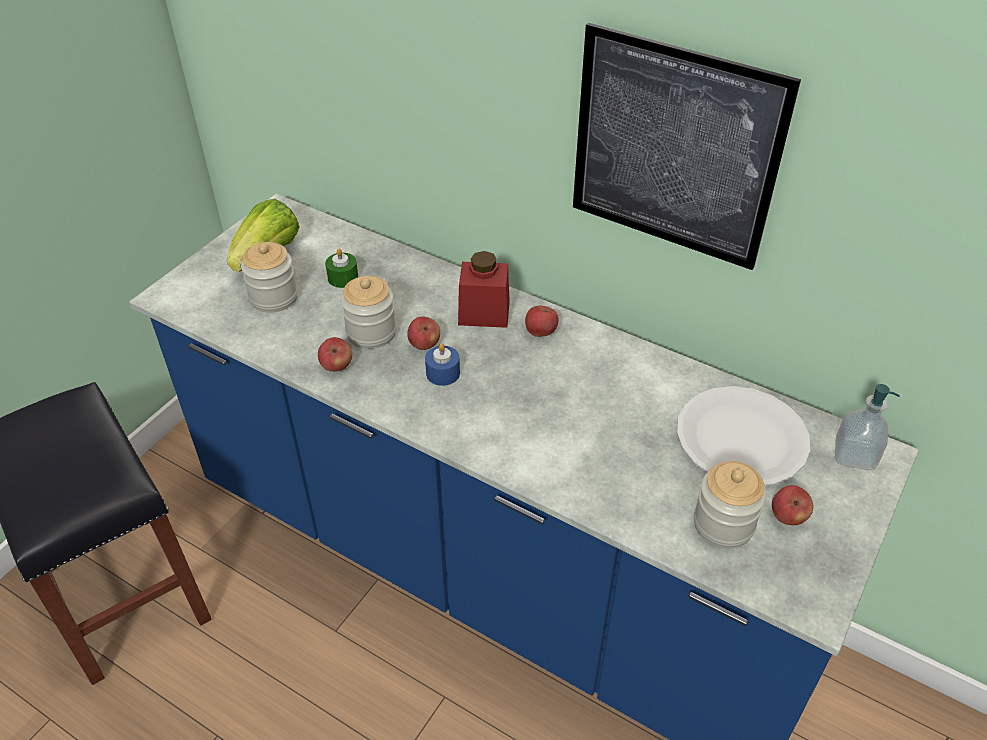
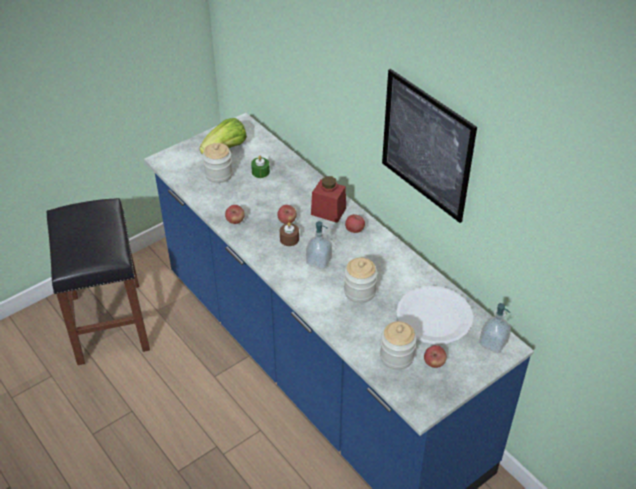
camera: 20 degrees right, 0 degrees up
(371, 332) = (261, 207): jar -> jar (359, 291)
(443, 373) = (289, 239): blue candle -> brown candle
(510, 397) = (319, 261): none -> soap dispenser

